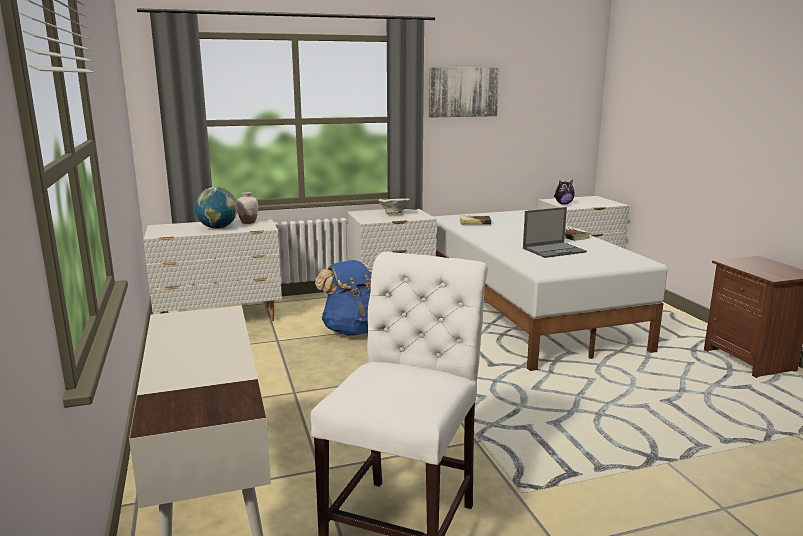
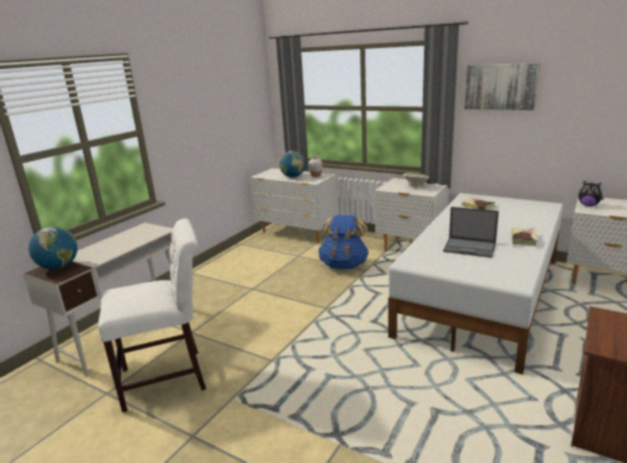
camera: 50 degrees right, 5 degrees up
(188, 402) = (59, 267): none -> globe

